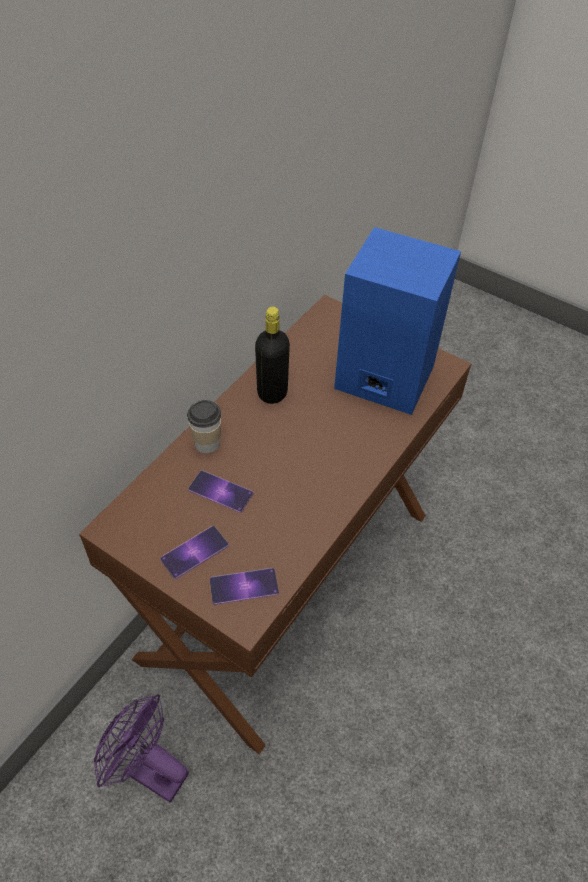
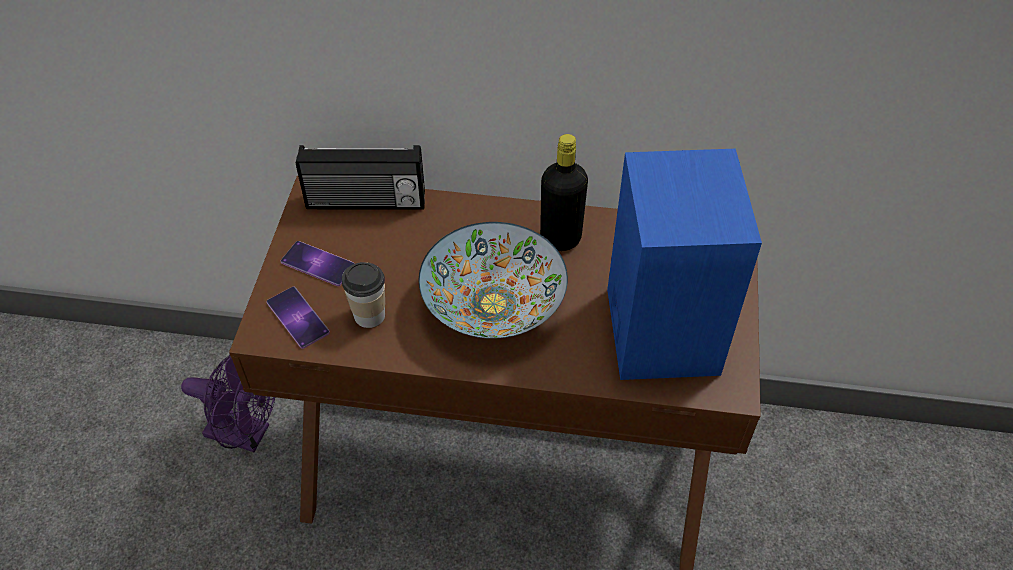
camera: 65 degrees right, 0 degrees up
(149, 769) = (246, 433): purple fan -> purple fan turned 105 degrees clockwise
(150, 495) = (366, 203): none -> radio
(207, 443) = (455, 216): cup -> cup (369, 315)
(220, 491) = (400, 252): phone -> none
(309, 455) = (493, 305): none -> bowl

